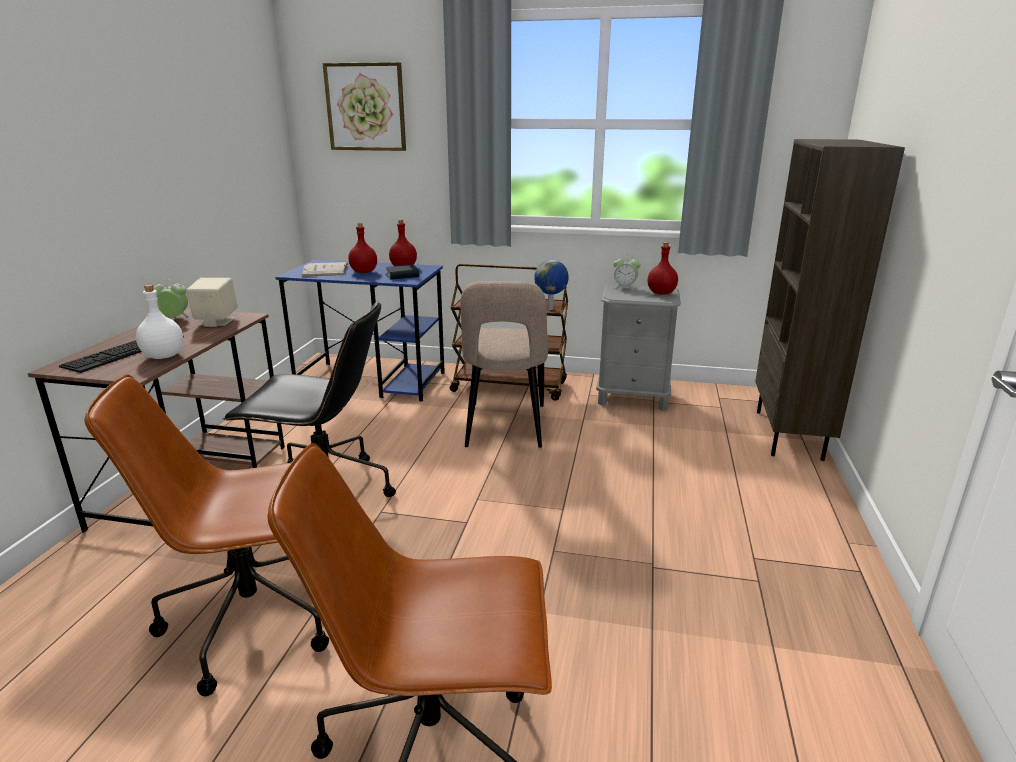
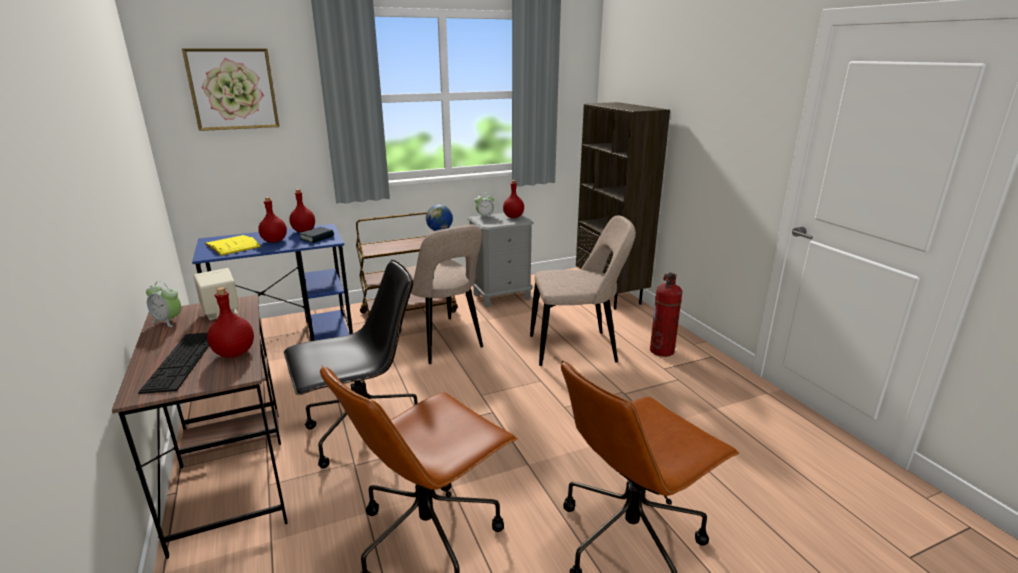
camera: 35 degrees left, 0 degrees up
(163, 356) = (234, 353): white bottle -> red bottle
(174, 319) = (168, 321): alarm clock -> alarm clock turned 120 degrees counterclockwise
(325, 270) = (232, 246): white book -> yellow book
(655, 488) = (577, 349): none -> beige chair
(780, 533) = (662, 351): none -> fire extinguisher

